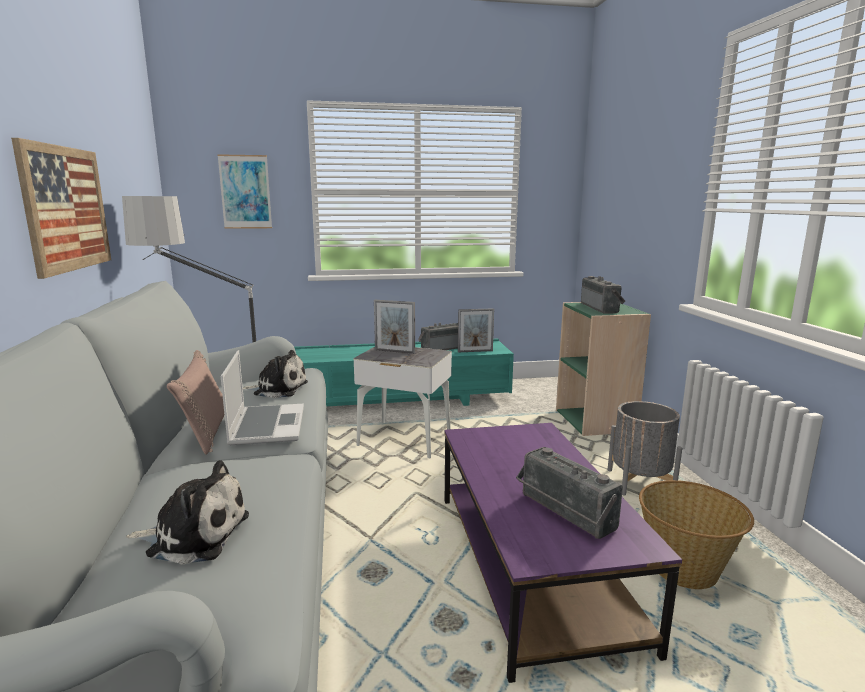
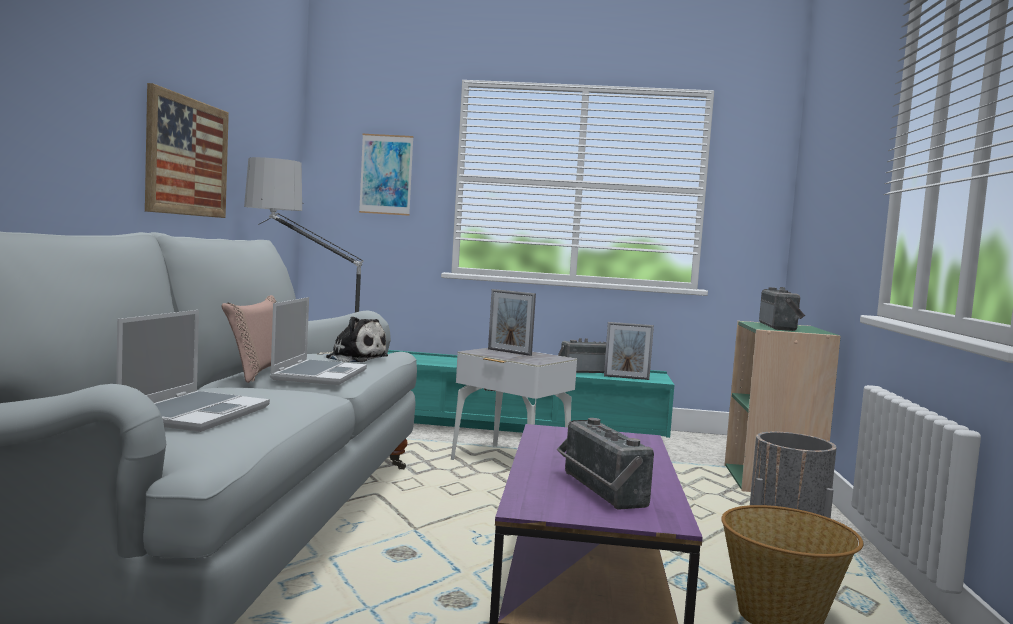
camera: 15 degrees right, 10 degrees down
(194, 535) = (195, 413): plush toy -> laptop

